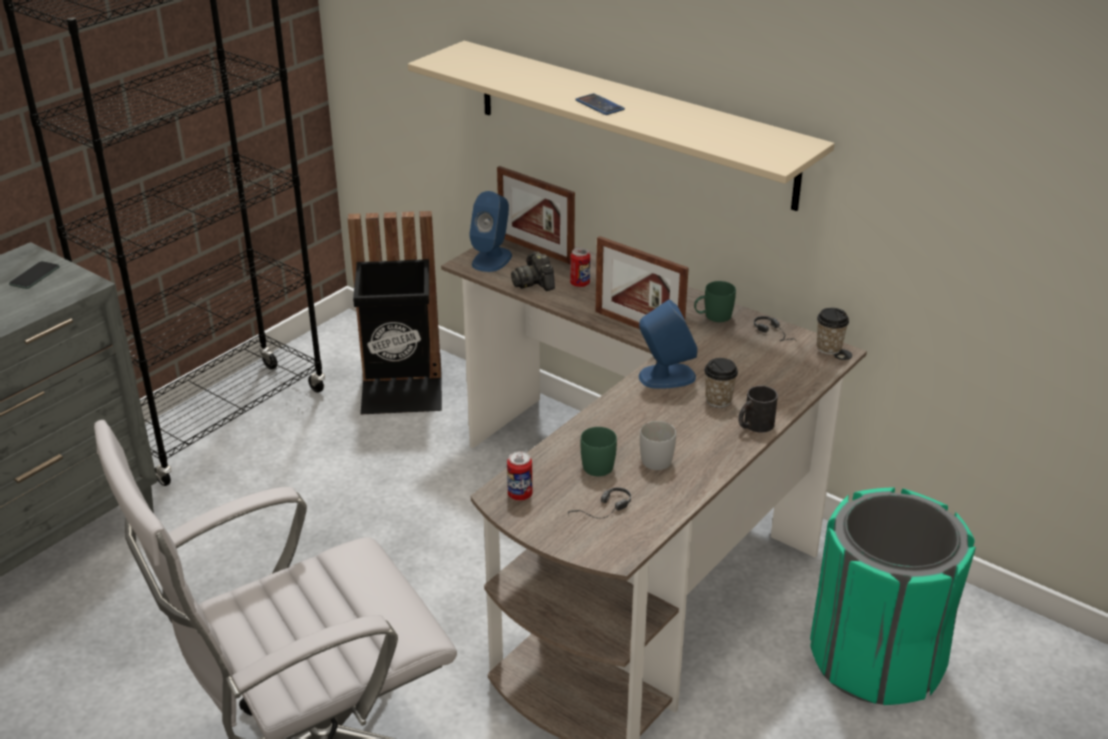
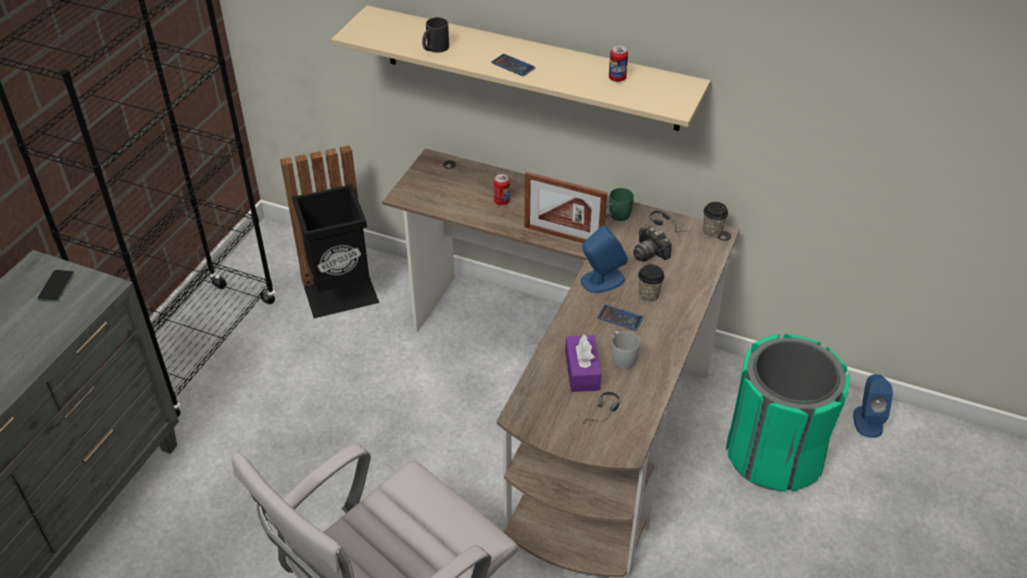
camera: 15 degrees left, 10 degrees up
(492, 259) = (421, 188): blue speaker -> blue speaker (868, 421)
(520, 495) = (534, 412): can -> can (617, 78)
(534, 283) = (465, 206): camera -> camera (650, 252)
(535, 250) = (453, 173): picture frame -> none
(599, 463) = (582, 371): green mug -> purple tissue box
(671, 417) = (620, 318): none -> phone
(754, 425) = (683, 314): black mug -> black mug (434, 48)

